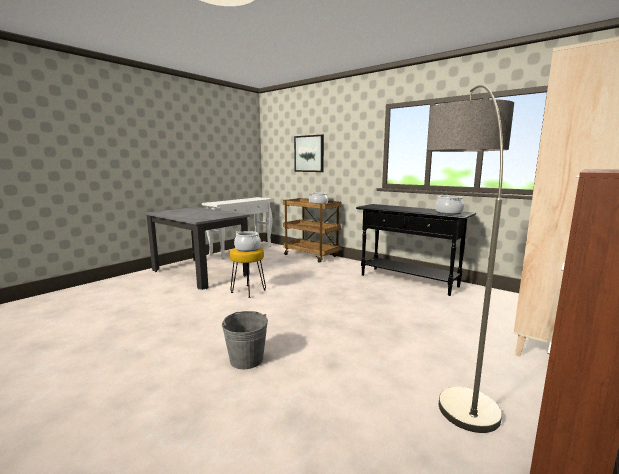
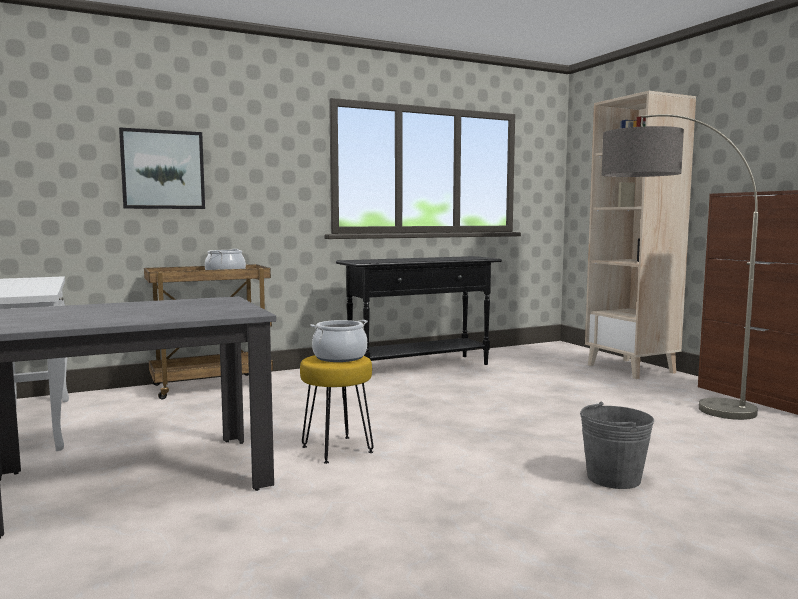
camera: 65 degrees left, 5 degrees down
(448, 213) = (469, 258): cooking pot -> none

